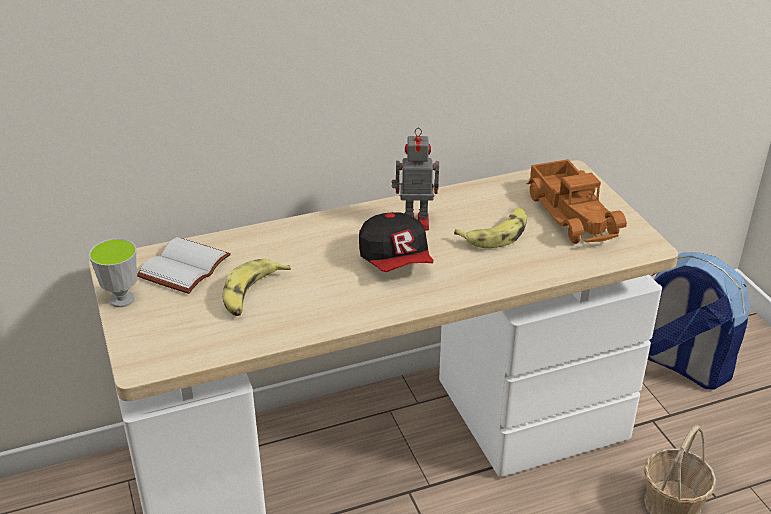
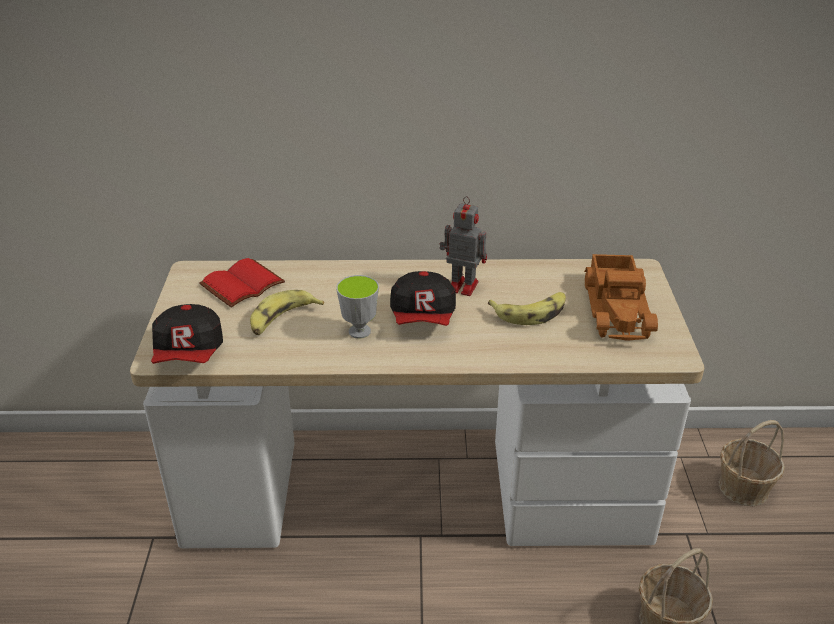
camera: 20 degrees right, 0 degrees up
(122, 299) = (177, 301): cup -> cup (359, 331)
(173, 352) = (189, 353): none -> cap
(185, 268) = (242, 286): white book -> red book
(681, 364) = (743, 487): backpack -> basket

